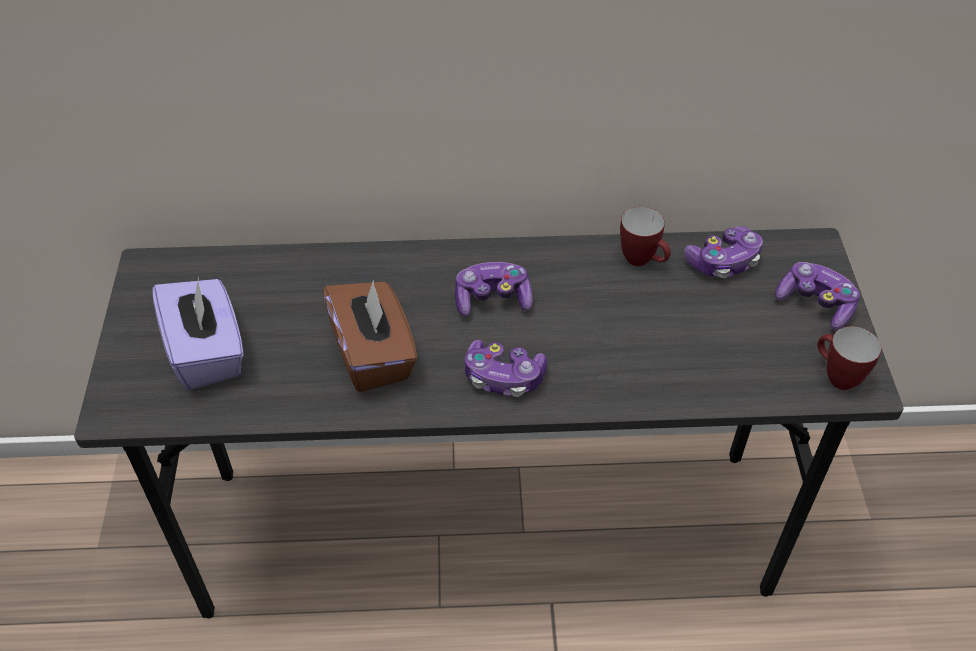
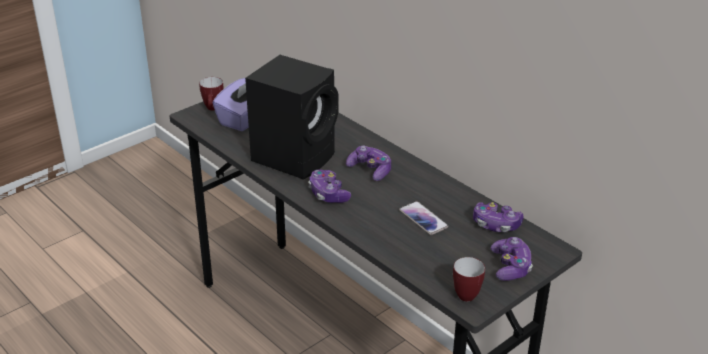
camera: 50 degrees right, 15 degrees down
(373, 355) = (295, 156): brown tissue box -> black speaker
(643, 261) = (458, 200): mug -> mug (213, 109)
(651, 318) = (423, 219): none -> phone

